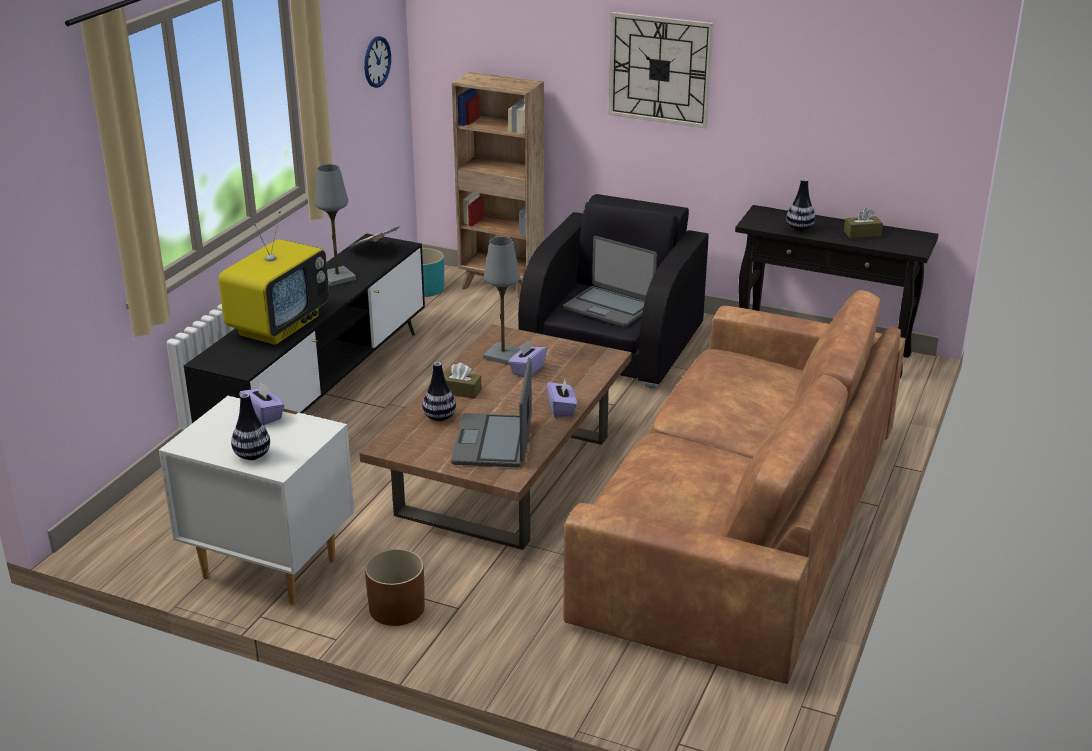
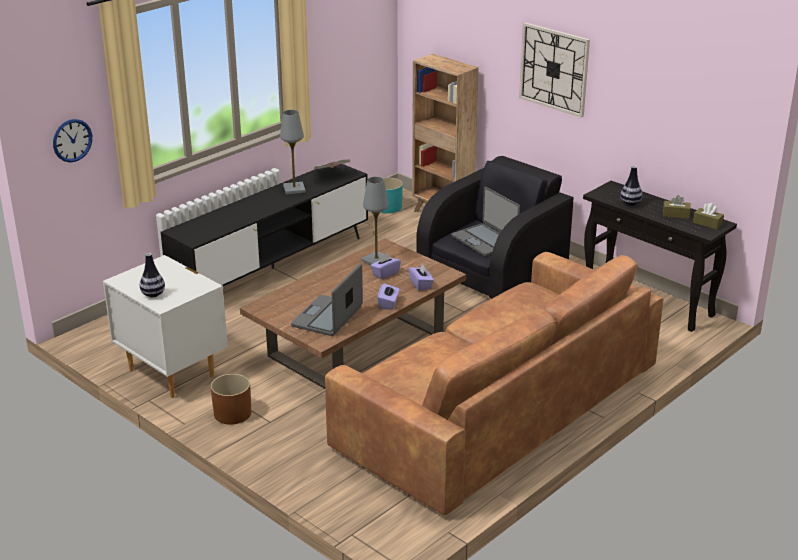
camera: 20 degrees right, 0 degrees up
(264, 415) = (177, 271): purple tissue box -> purple tissue box (421, 285)
(279, 325) = (235, 215): television -> none
(377, 61) = (364, 39): wall clock -> wall clock (72, 140)
(439, 418) = (305, 295): vase -> none
(460, 391) = (331, 280): brown tissue box -> brown tissue box (707, 223)

